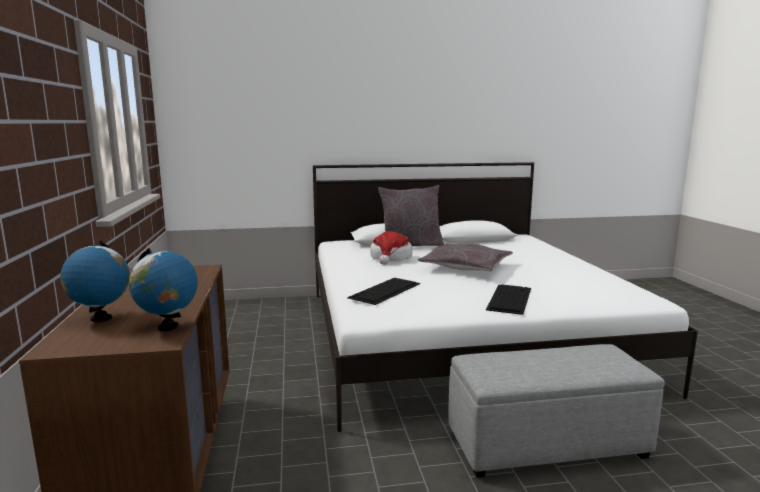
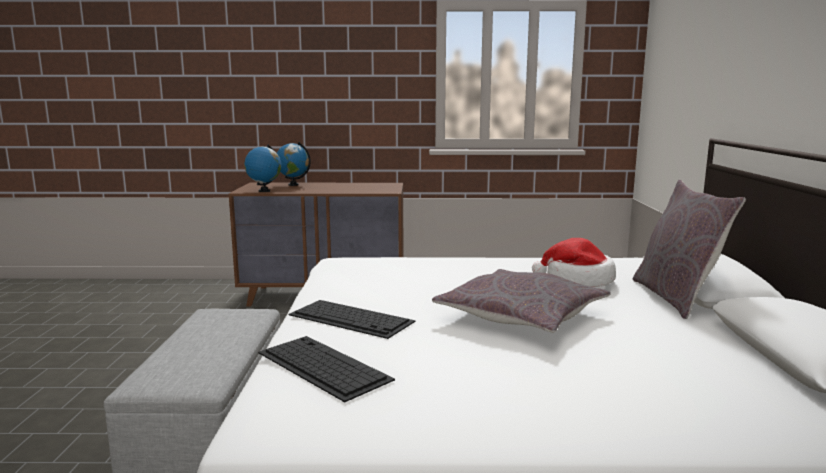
camera: 100 degrees right, 0 degrees up
(385, 291) = (408, 266): keyboard -> keyboard (321, 365)

